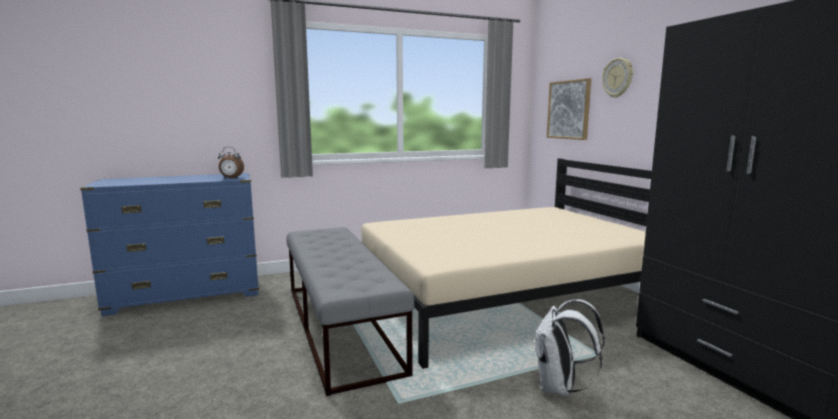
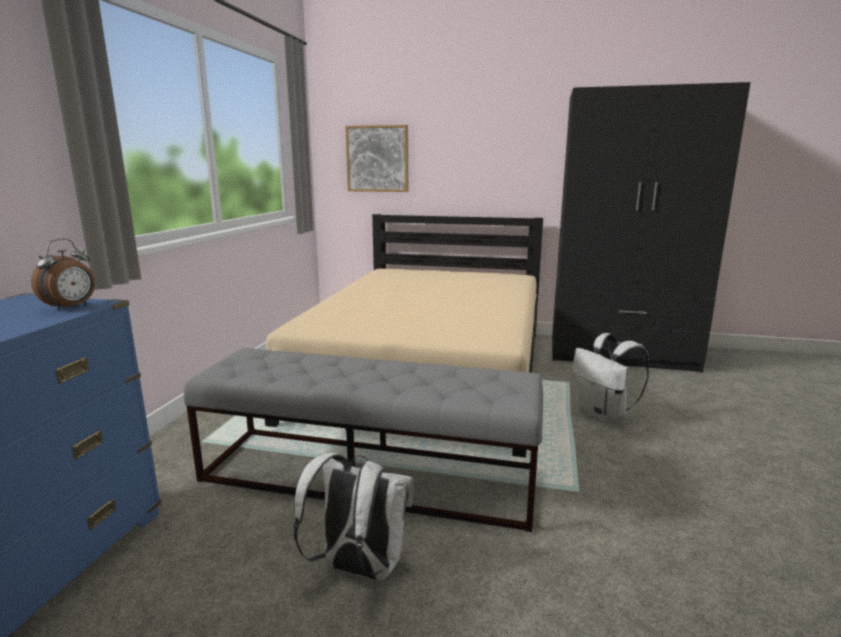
camera: 55 degrees left, 5 degrees up
(250, 352) = (358, 568): none -> white backpack
(618, 78) = (444, 127): wall clock -> none

